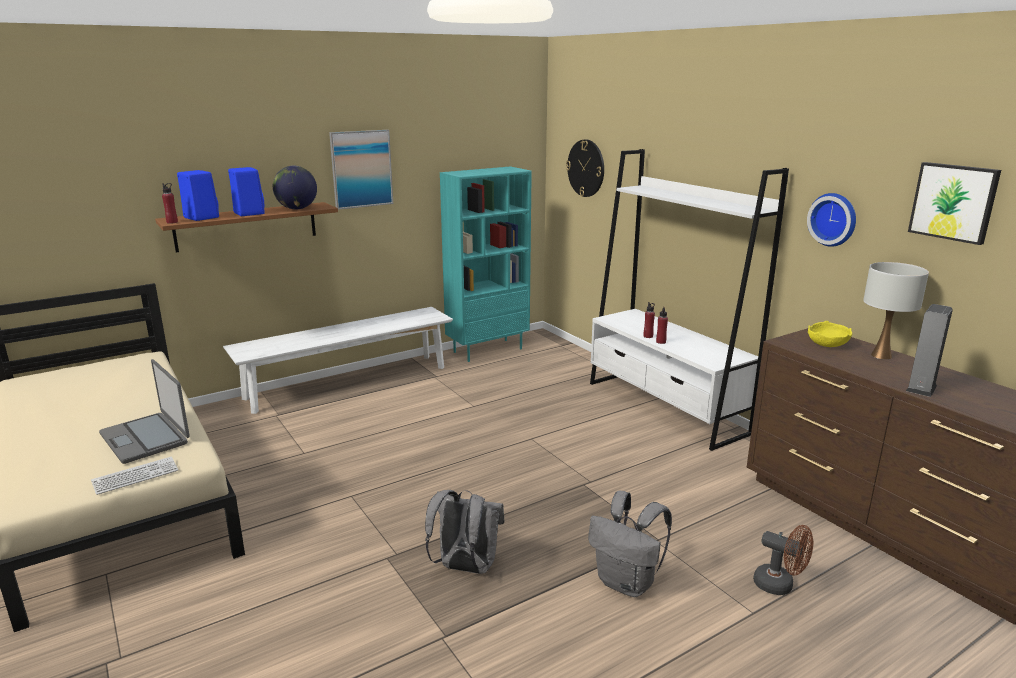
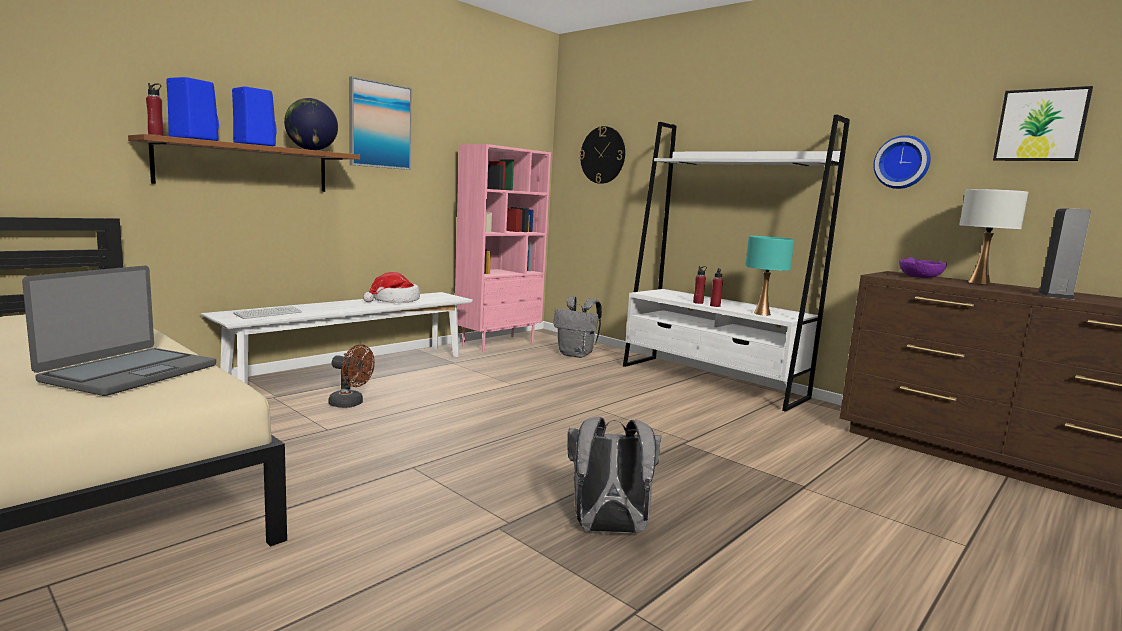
camera: 15 degrees left, 10 degrees down
(135, 476) = (128, 407): keyboard -> keyboard (268, 313)
(146, 438) = (129, 373): laptop -> laptop turned 105 degrees counterclockwise
(381, 323) = (394, 301): none -> hat
(488, 350) = (498, 343): turquoise bookcase -> pink bookcase
(627, 583) = (810, 529): grey backpack -> grey backpack (576, 355)
(697, 356) = (762, 314): none -> turquoise table lamp
(780, 585) = (965, 518): brown fan -> brown fan (350, 404)
(827, 344) = (920, 277): yellow bowl -> purple bowl

